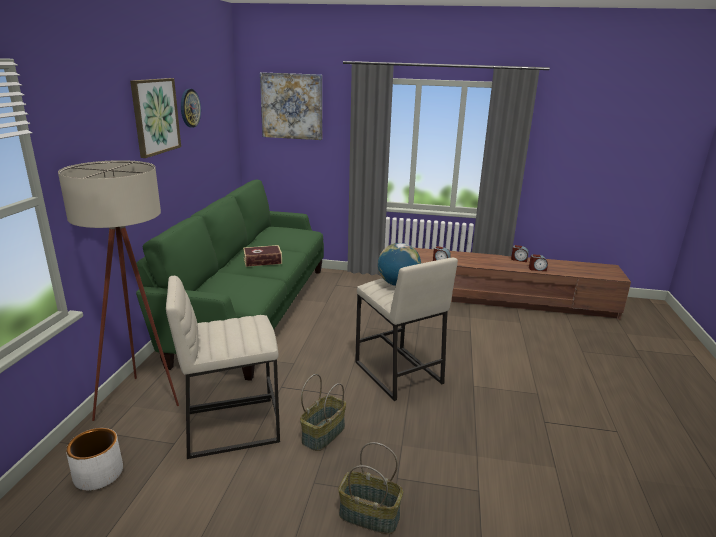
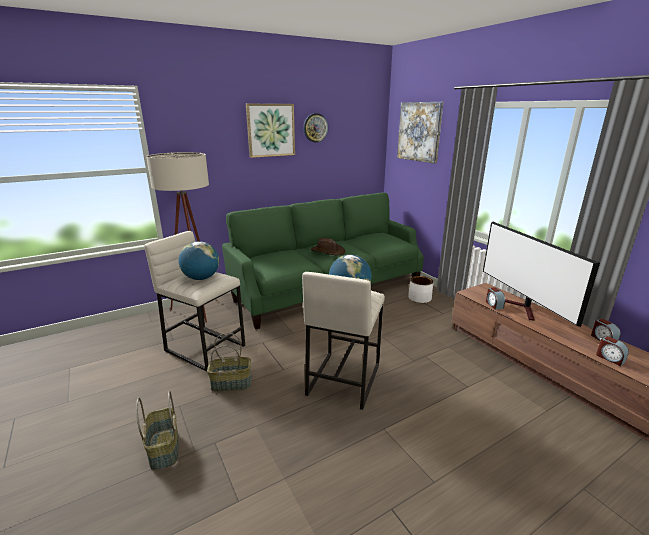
camera: 50 degrees right, 0 degrees up
(98, 474) = (133, 334): white planter -> white planter (419, 298)
(239, 329) = (201, 278): none -> globe
(262, 261) = (327, 251): book -> brown hat
(458, 257) = (522, 308): none -> television

